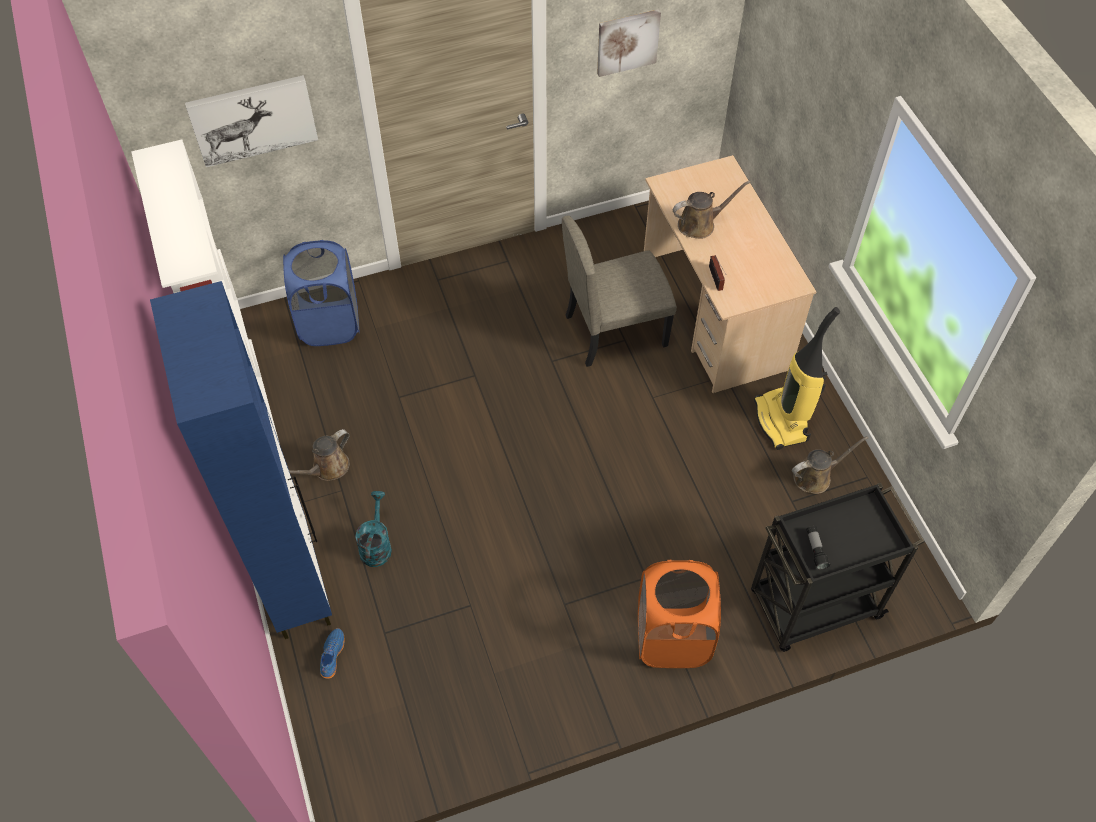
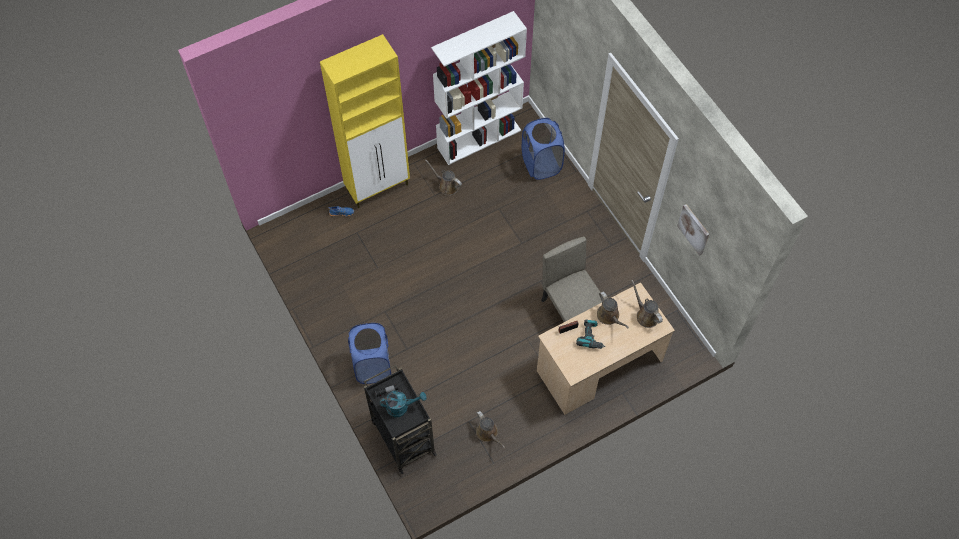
camera: 80 degrees right, 5 degrees up
(253, 119) = (569, 58): picture -> none
(295, 581) = (378, 187): blue cabinet -> yellow cabinet
(376, 544) = (405, 218): turquoise watering can -> turquoise watering can (401, 407)
(672, 638) = (373, 366): orange laundry basket -> blue laundry basket
(703, 182) = (646, 315): none -> brown watering can
(733, 252) = (591, 337): none -> power drill
(782, 421) = (524, 412): vacuum cleaner -> none

